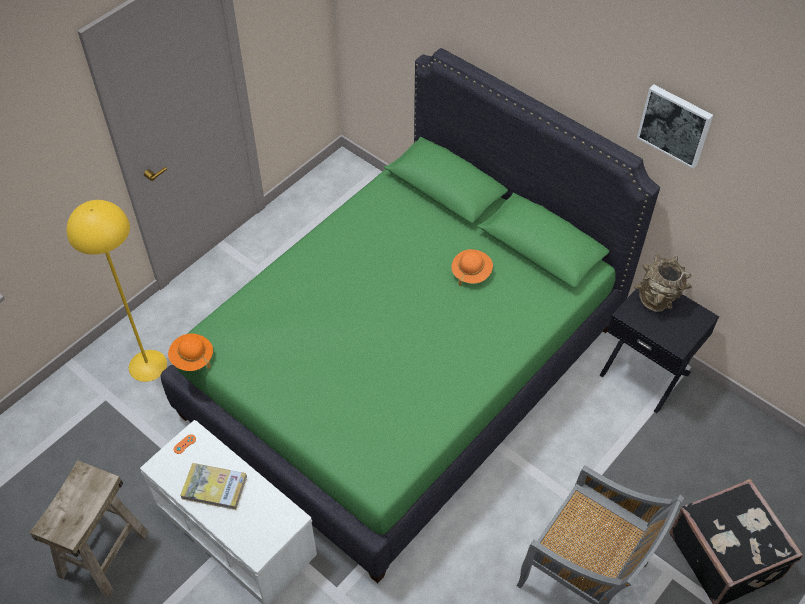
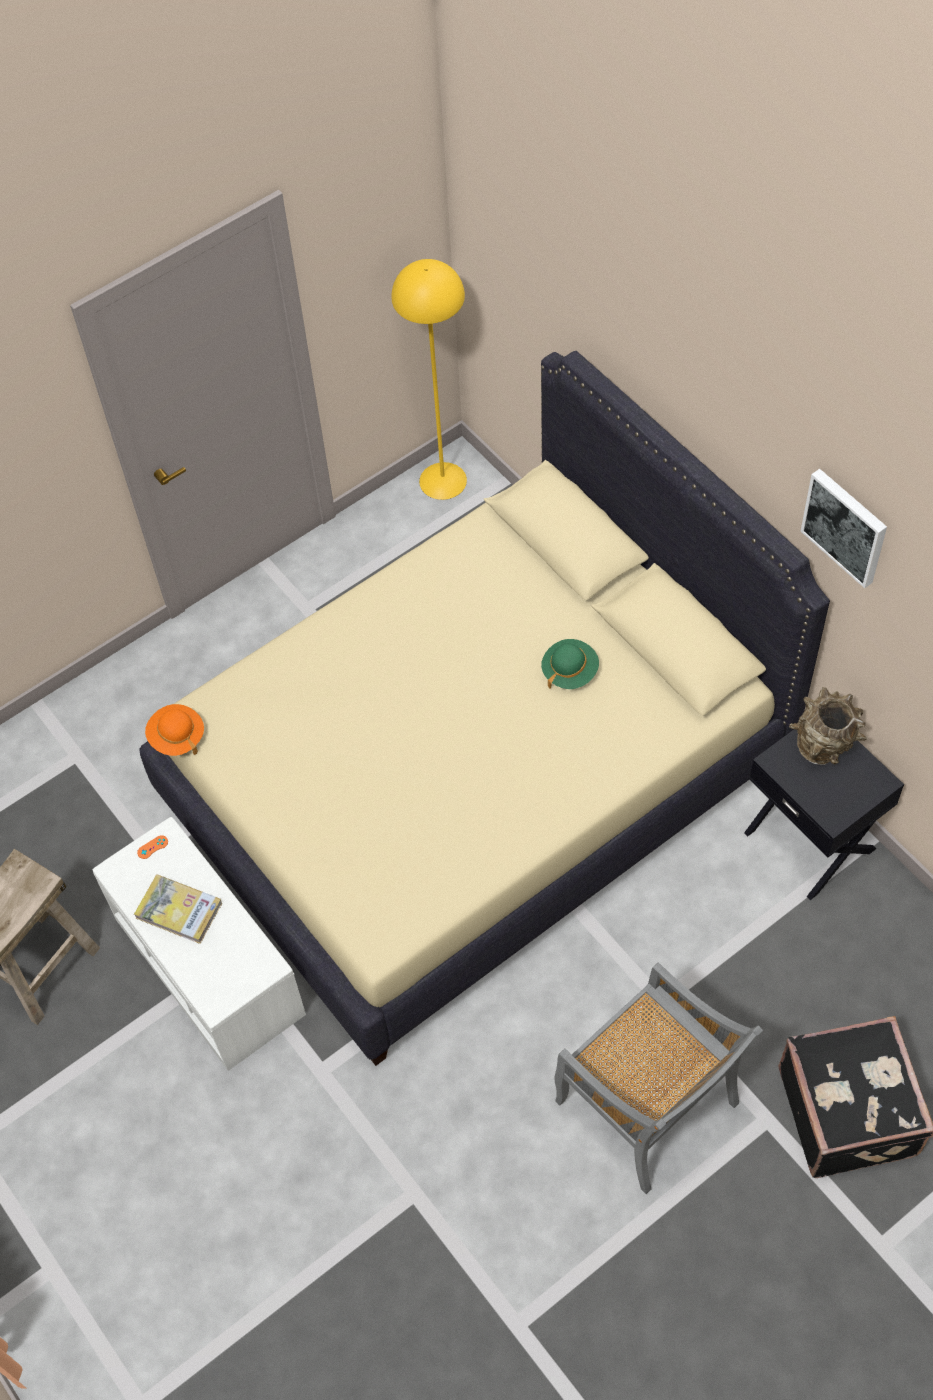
camera: 15 degrees right, 5 degrees up
(148, 365) = (137, 724): yellow floor lamp -> yellow floor lamp (443, 480)
(402, 368) = (473, 781): green bed -> beige bed
(471, 272) = (569, 671): orange hat -> green hat

